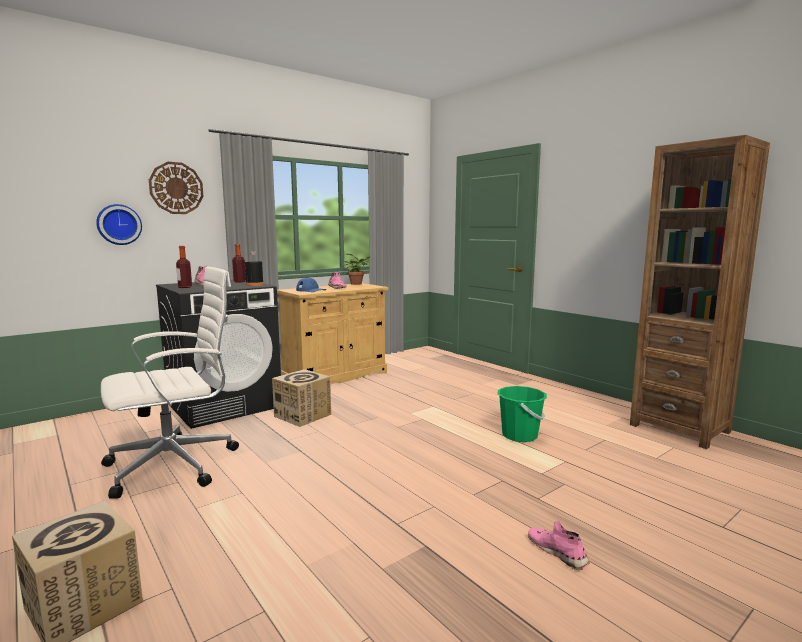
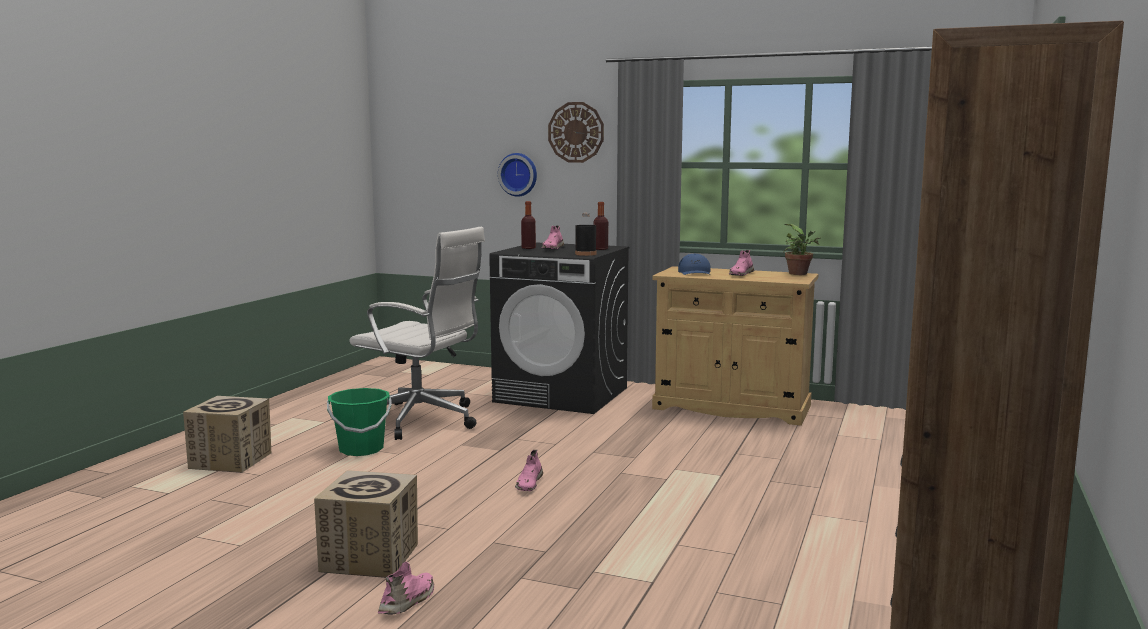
camera: 60 degrees right, 0 degrees up
(302, 415) = (584, 427): cardboard box -> cardboard box (370, 557)
(381, 457) = (529, 484): none -> pink shoe
(519, 435) = (700, 541): green bucket -> green bucket (361, 449)

